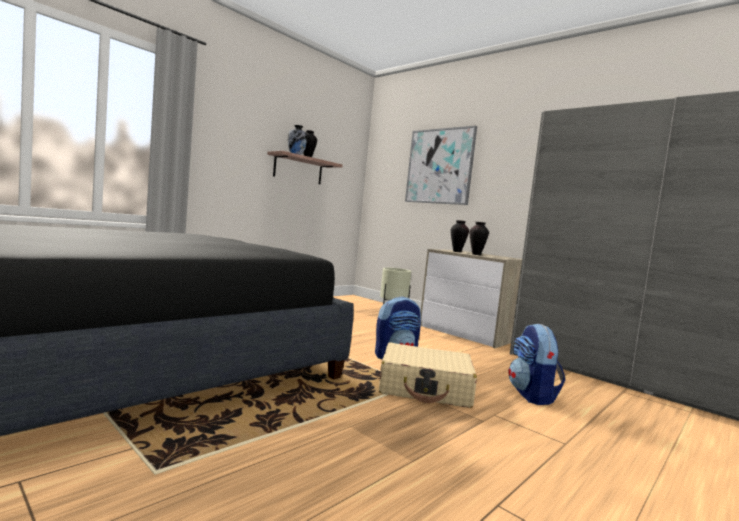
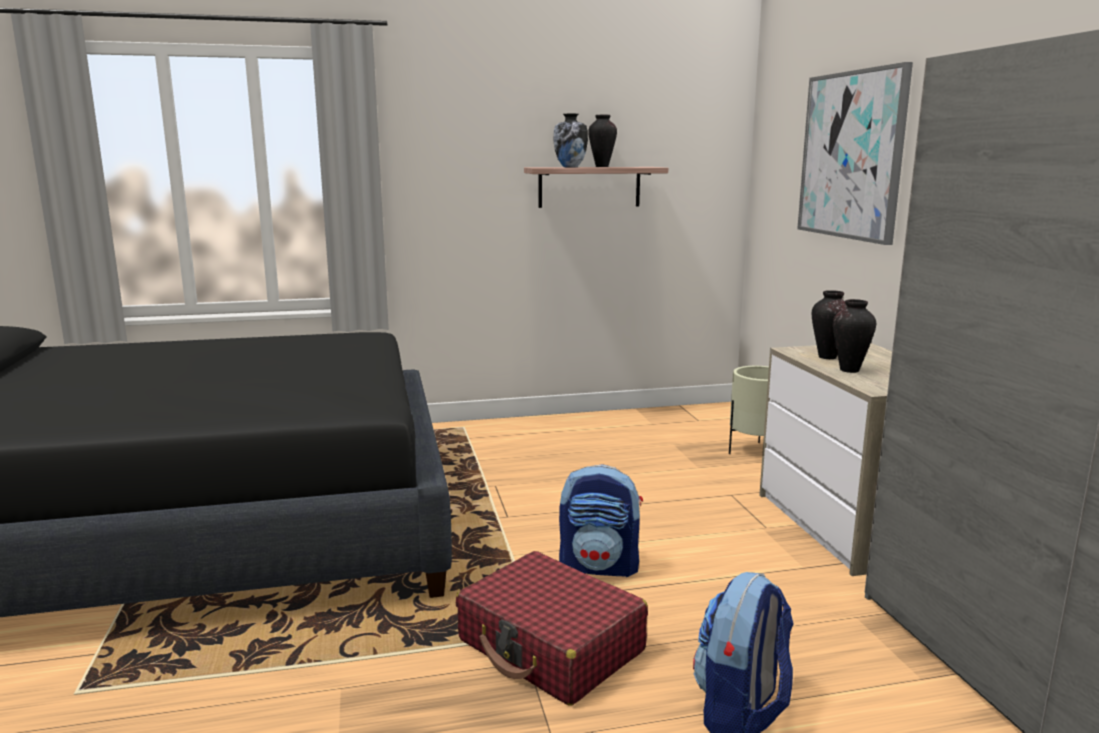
camera: 35 degrees right, 10 degrees up
(425, 388) = (551, 646): beige suitcase -> red suitcase

